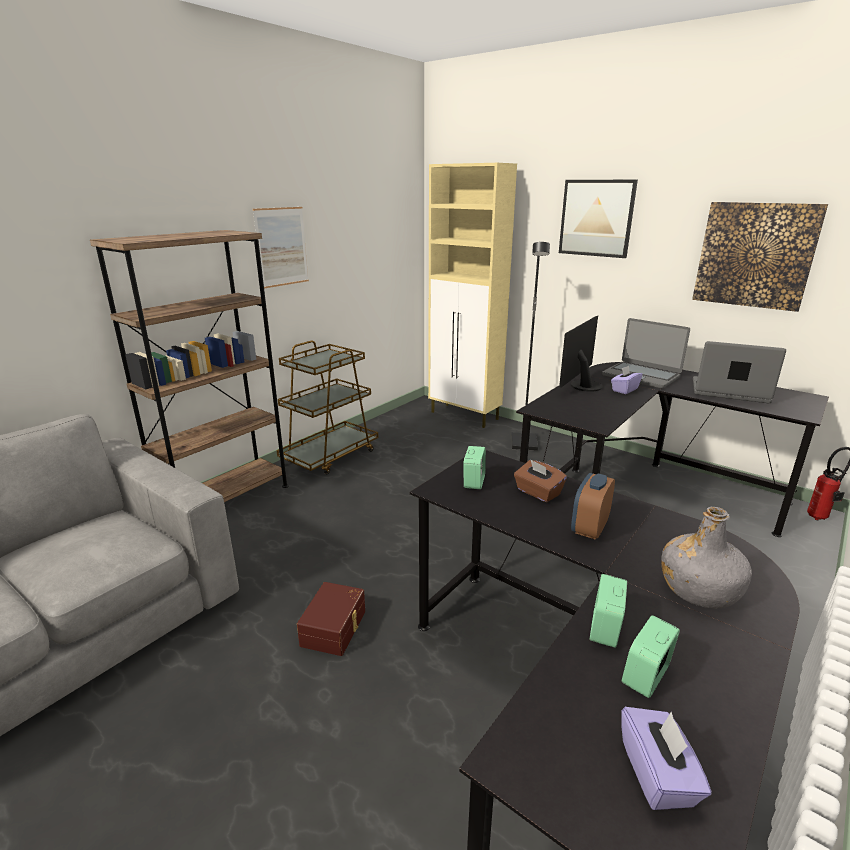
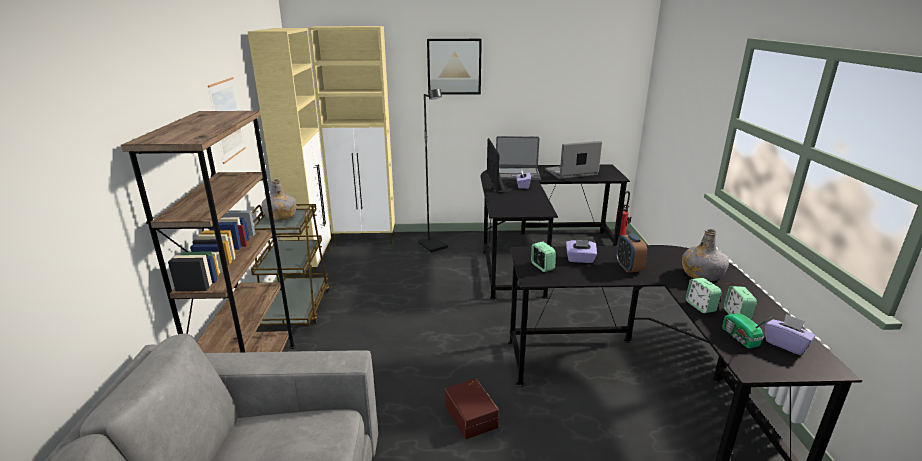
camera: 40 degrees left, 0 degrees up
(326, 357) = (280, 216): none -> grey bottle
(389, 423) = (311, 264): none -> beige cabinet
(538, 492) = (580, 259): brown tissue box -> purple tissue box
(585, 709) = (740, 338): none -> radio
(755, 255) = (561, 85): picture -> none

